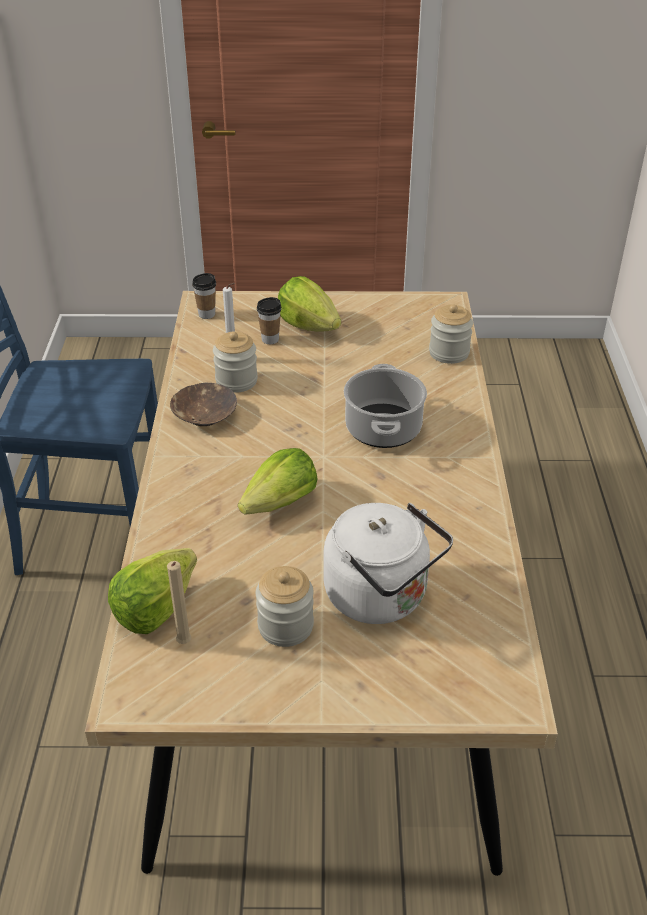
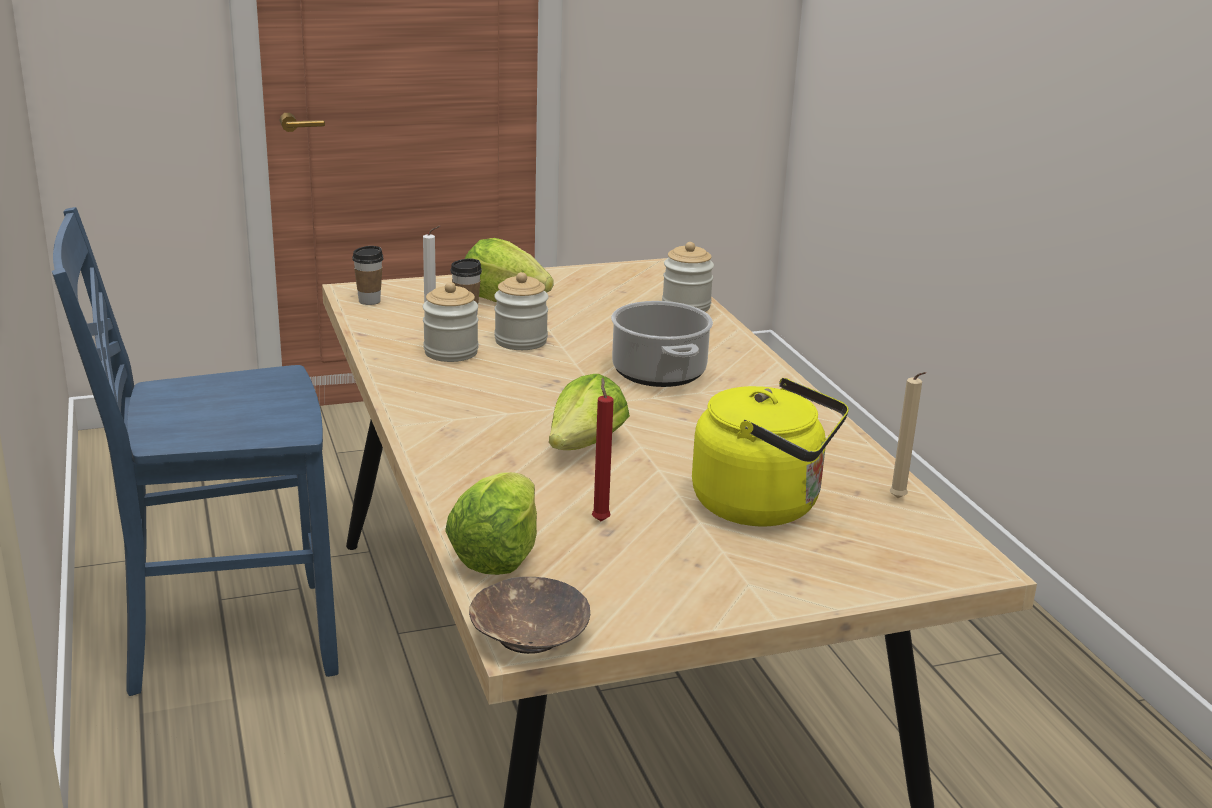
camera: 20 degrees left, 15 degrees down
(184, 644) = (558, 579): beige candle -> beige candle (899, 499)
(204, 415) = (432, 384): brown bowl -> brown bowl (528, 634)
(248, 586) = (600, 519): none -> red candle
(285, 626) = (671, 545): jar -> jar (521, 341)
(381, 597) = (764, 506): white kettle -> yellow kettle

